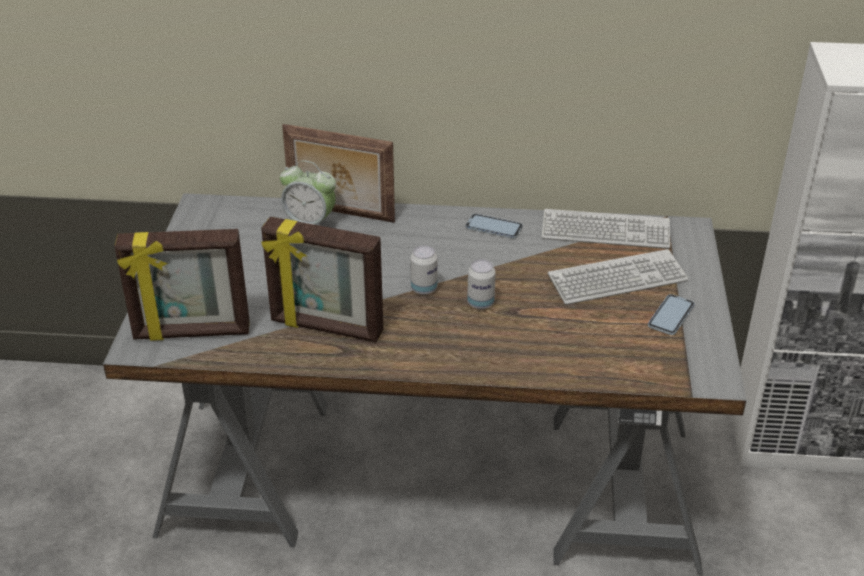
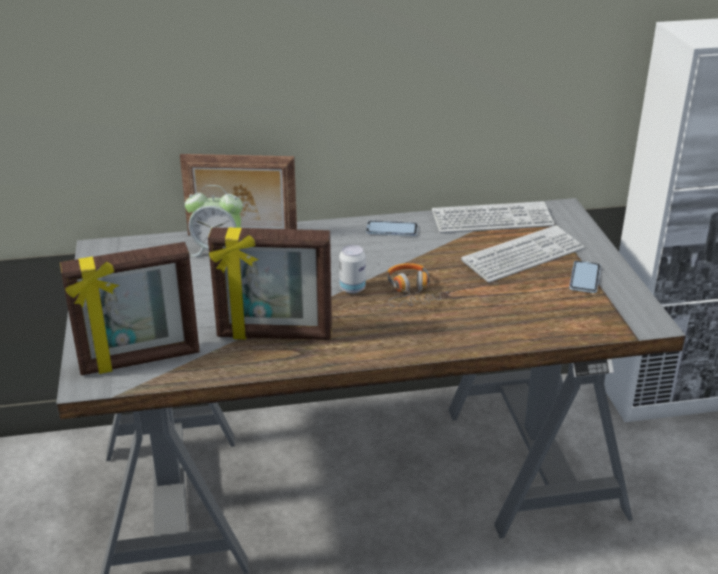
camera: 15 degrees left, 5 degrees down
(480, 303) = (411, 293): can -> headphones

